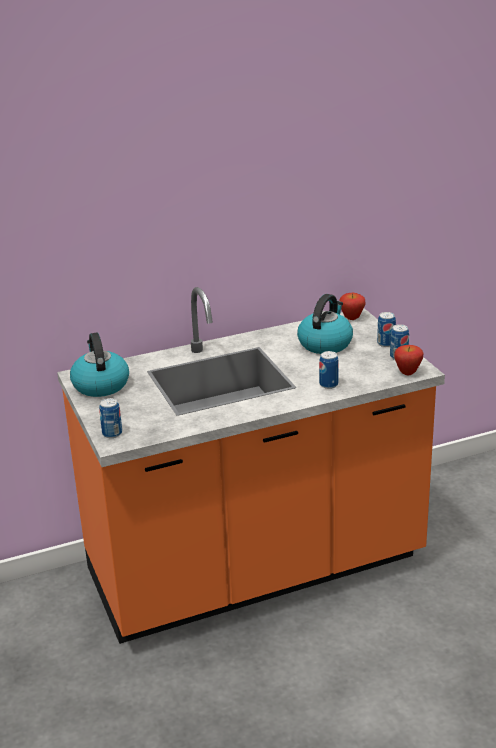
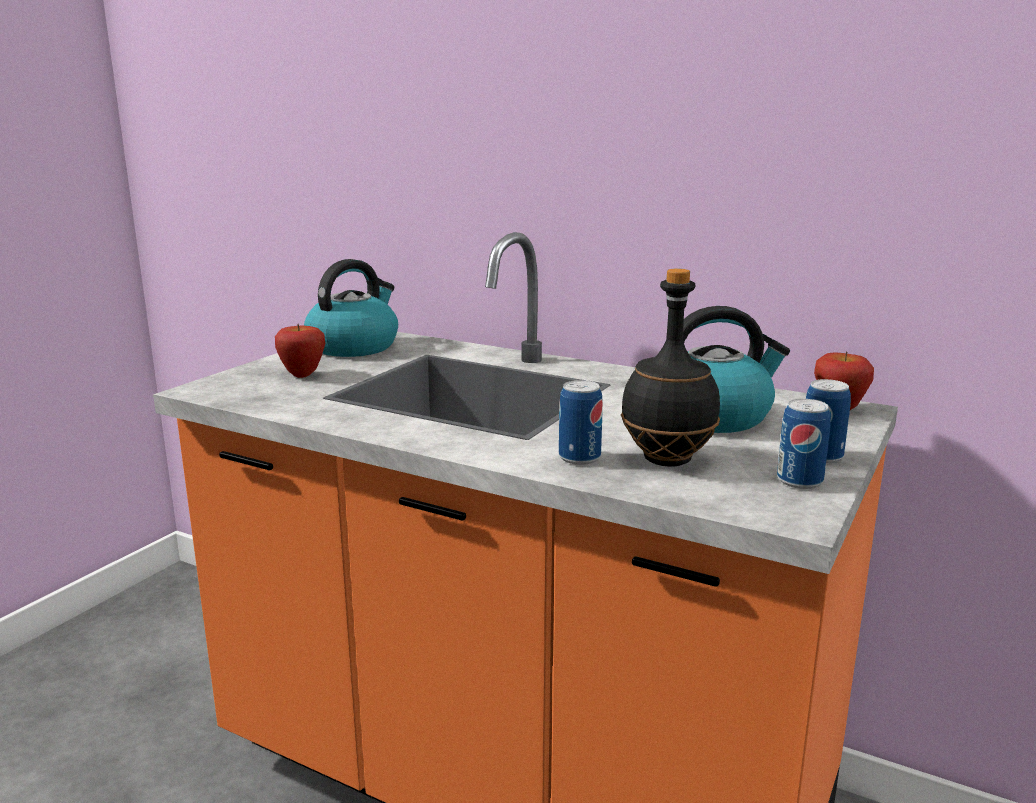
camera: 50 degrees right, 10 degrees down
(112, 433) = (226, 382): can -> none
(352, 370) = (665, 459): none -> black bottle
(407, 373) = (756, 508): apple -> apple (302, 375)

